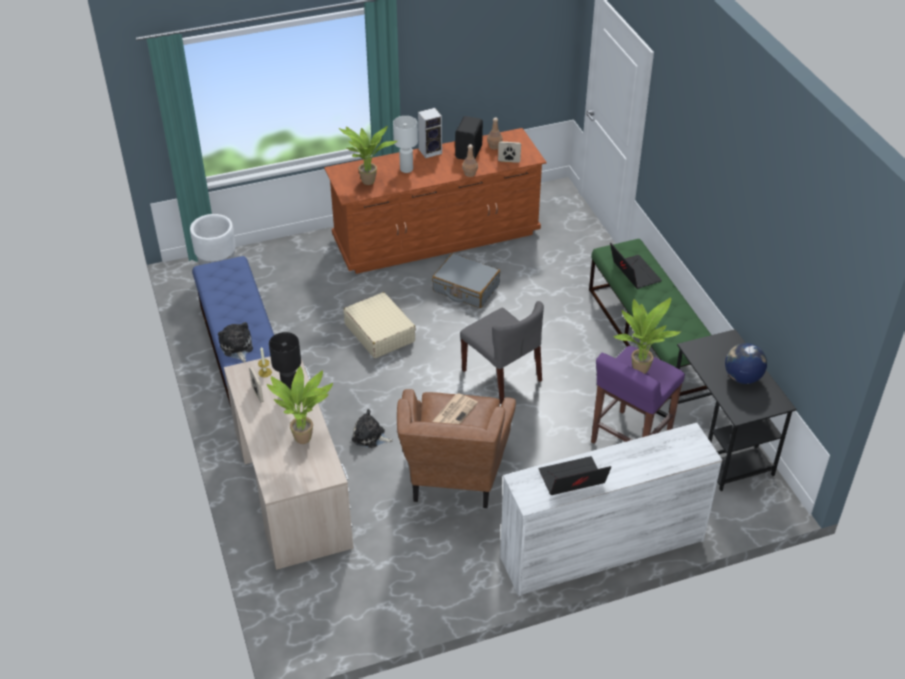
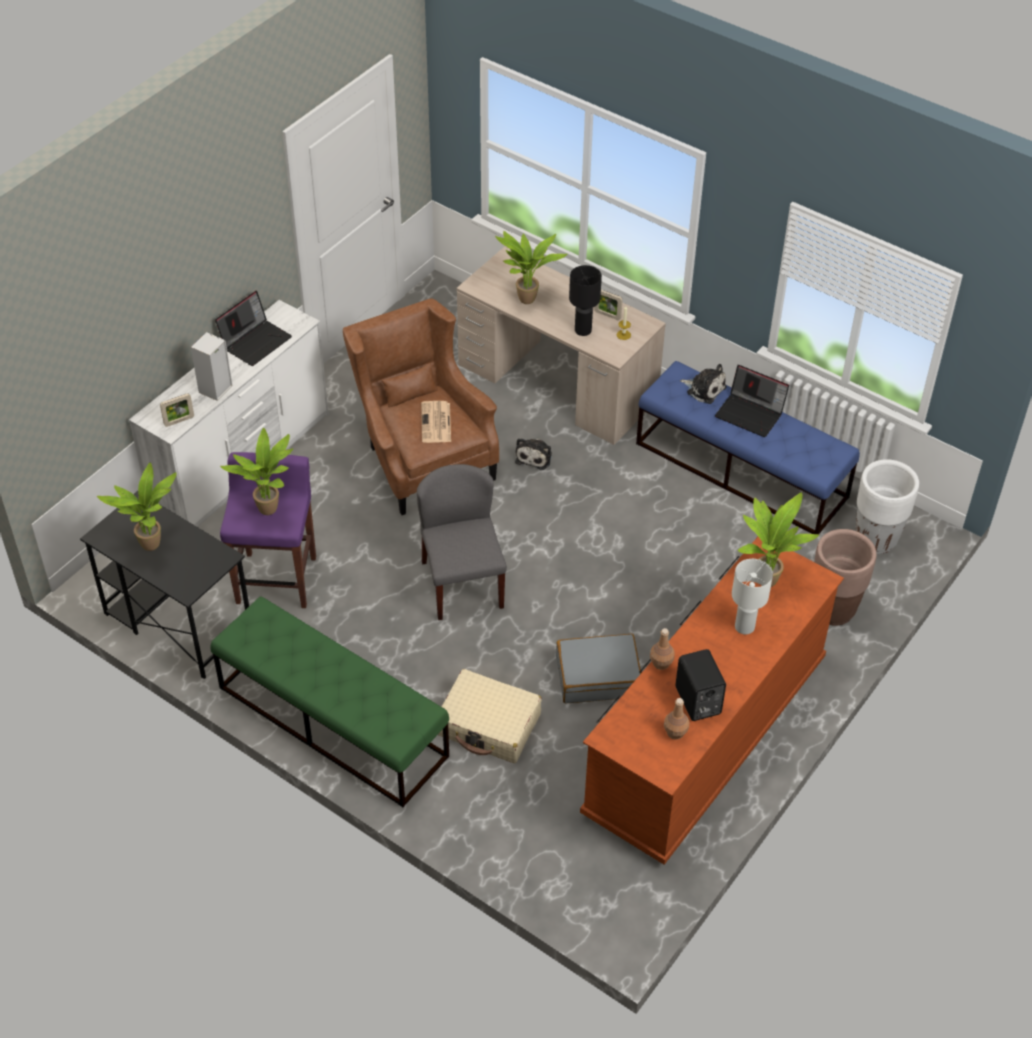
camera: 145 degrees right, 5 degrees up
(294, 257) = (833, 610): none -> brown planter
(370, 437) = (534, 456): plush toy -> plush toy turned 120 degrees clockwise
(379, 333) = (636, 566): beige suitcase -> beige suitcase (489, 725)
(431, 151) = (747, 676): speaker -> speaker (215, 390)
(502, 375) = (462, 584): grey chair -> grey chair turned 60 degrees clockwise
(509, 161) = (632, 714): picture frame -> picture frame (179, 421)
(633, 273) = (370, 693): laptop -> laptop (750, 414)
(742, 377) = (152, 547): globe -> potted plant

